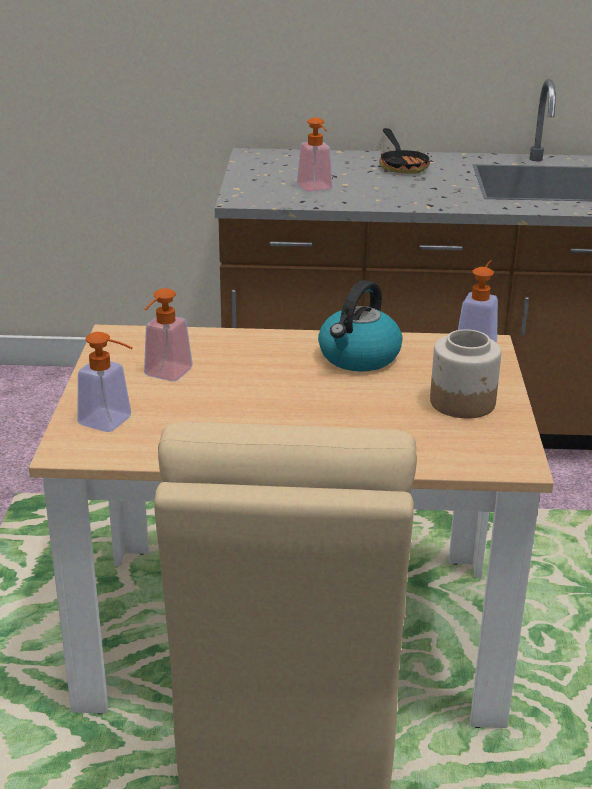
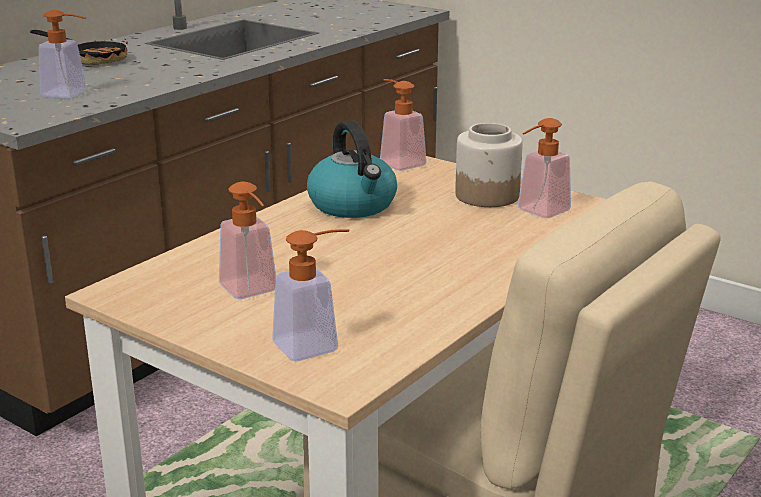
camera: 55 degrees left, 5 degrees down
(459, 435) = (538, 212): none -> soap dispenser

